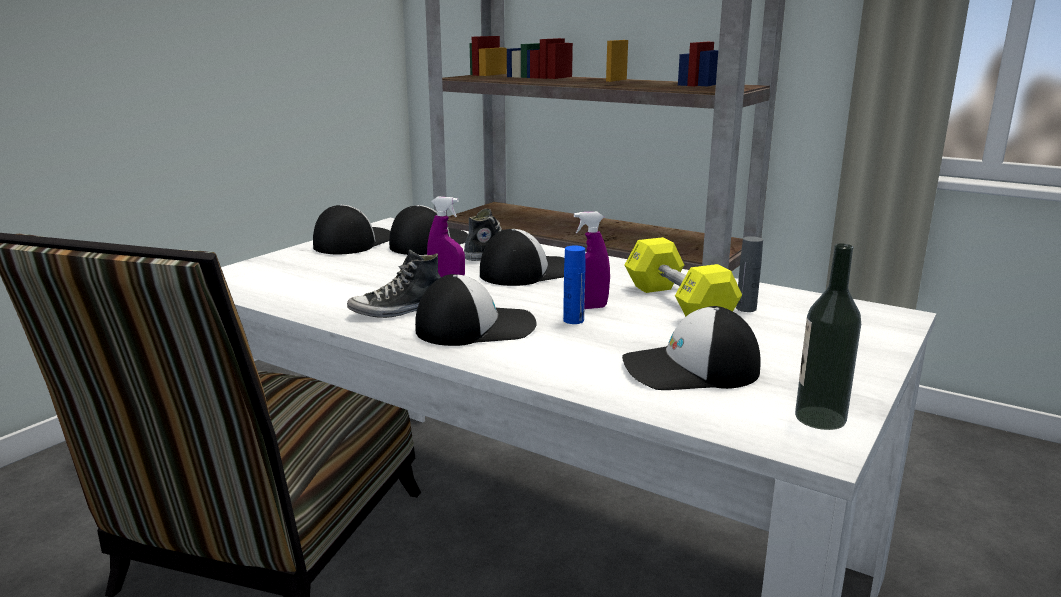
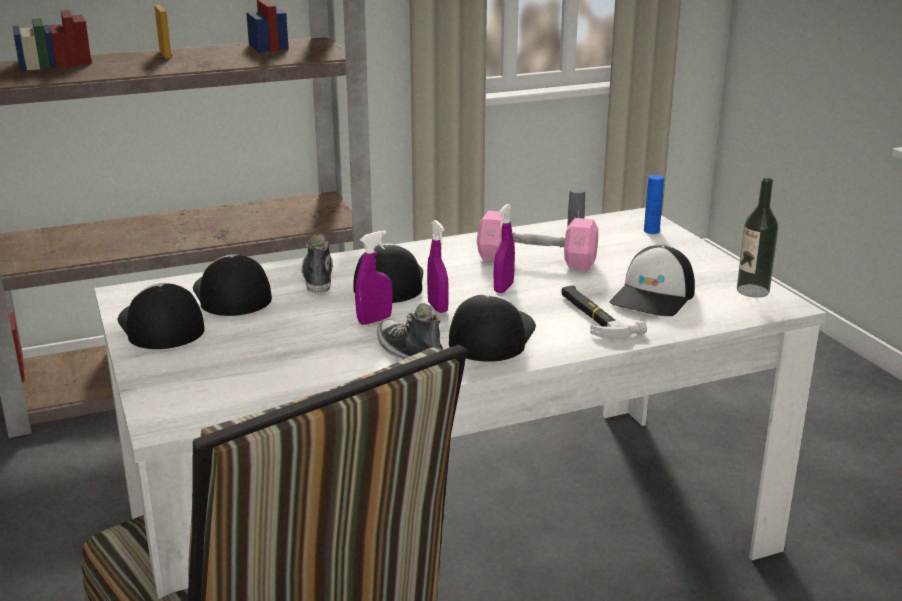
camera: 55 degrees left, 5 degrees up
(399, 311) = (409, 354): shoe -> shoe turned 135 degrees clockwise
(505, 297) = (437, 307): none -> purple spray bottle
(573, 320) = (523, 300): blue bottle -> blue bottle (651, 231)
(590, 355) = (595, 316): none -> hammer
(678, 303) = (536, 260): yellow dumbbell -> pink dumbbell

